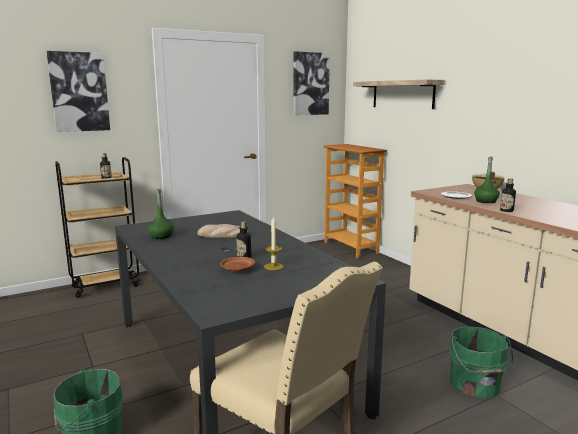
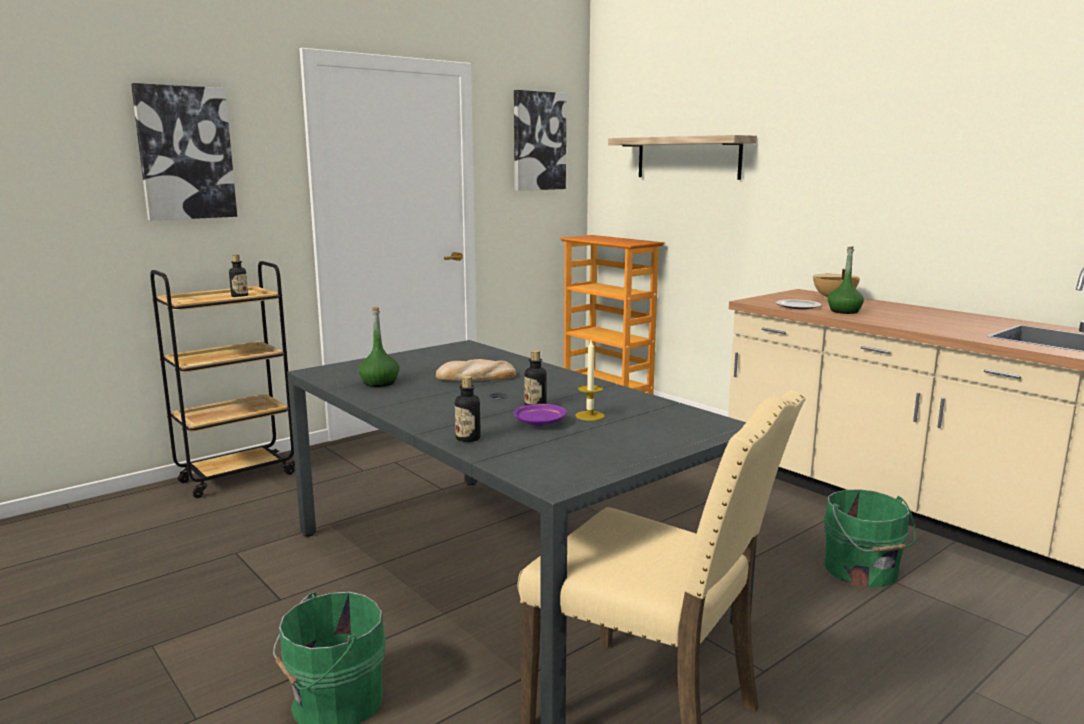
camera: 10 degrees left, 0 degrees up
(237, 269) = (539, 422): brown plate -> purple plate
(506, 210) = (882, 322): bottle -> bottle (468, 438)

